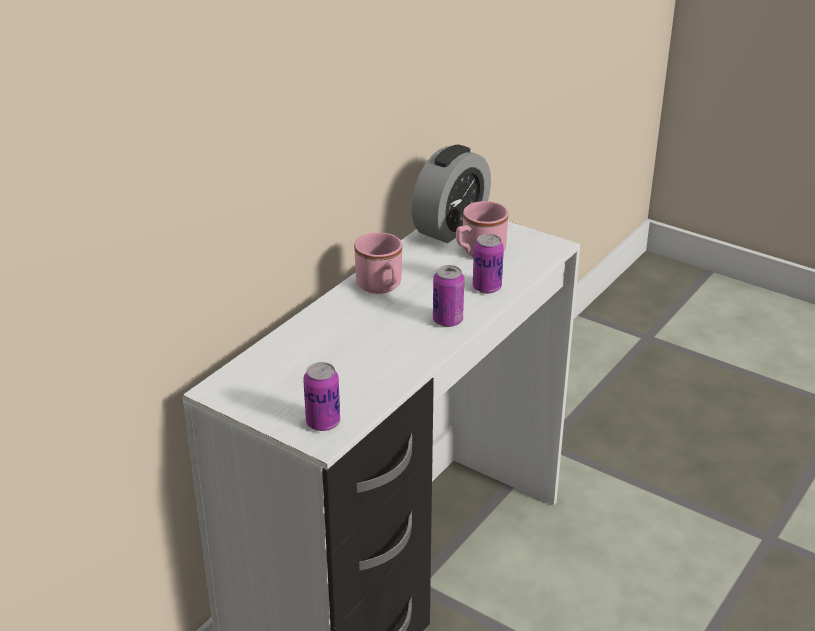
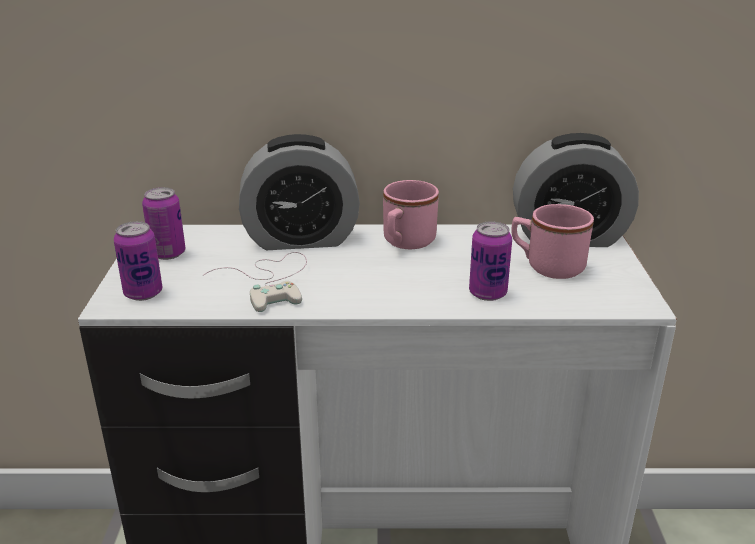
camera: 55 degrees right, 5 degrees down
(319, 326) = (301, 239): none -> alarm clock
(373, 362) = (271, 282): none -> white game controller
(447, 320) = (393, 293): can -> can (168, 253)

